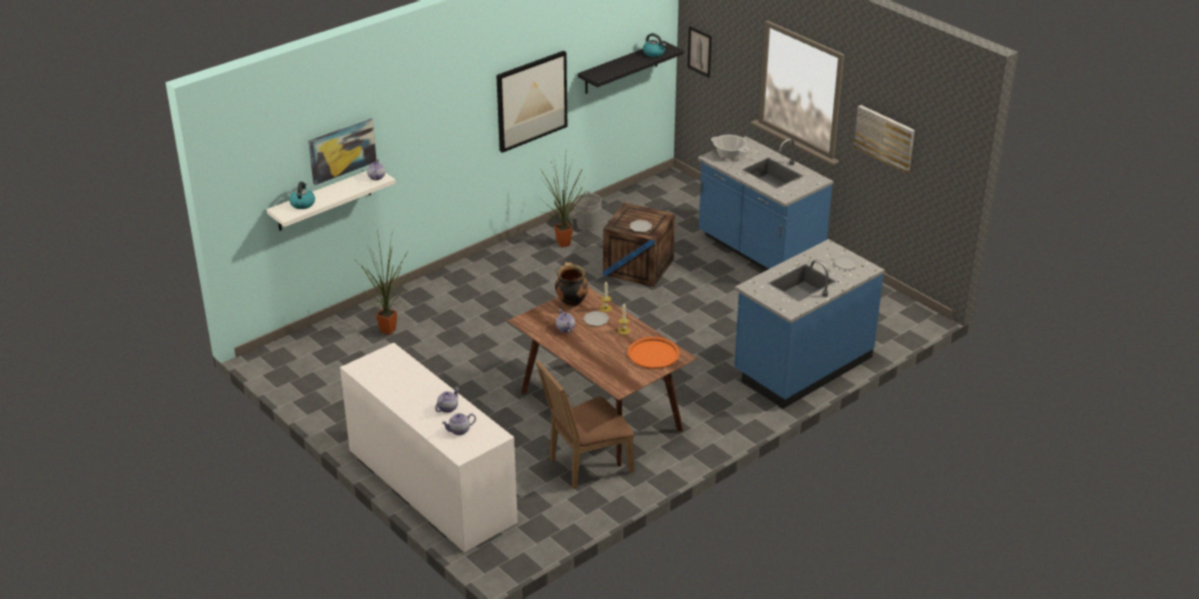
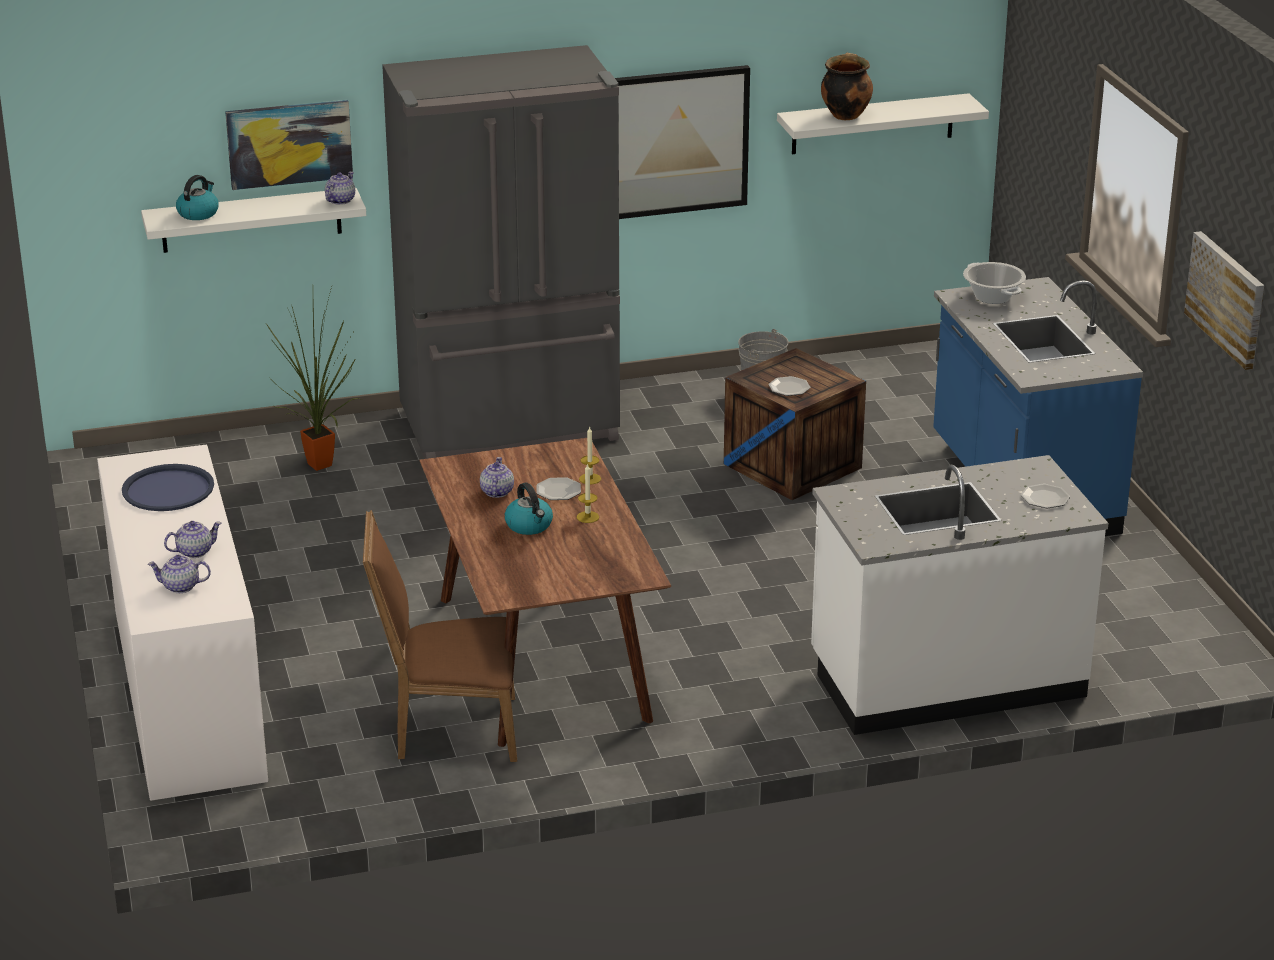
camera: 25 degrees right, 5 degrees down
(398, 375) = (168, 489): none -> blue tray
(474, 281) = (511, 427): none -> grey fridge
(564, 245) = (698, 409): potted plant -> none
(571, 301) = (544, 456): cooking pot -> cooking pot (845, 115)
(621, 68) = (873, 124): black shelf -> white shelf
(653, 354) = (604, 561): orange tray -> none
(654, 53) = (933, 107): kettle -> kettle (529, 525)
(699, 51) = (1022, 121): picture -> none
(802, 366) = (946, 678): blue counter -> white counter

